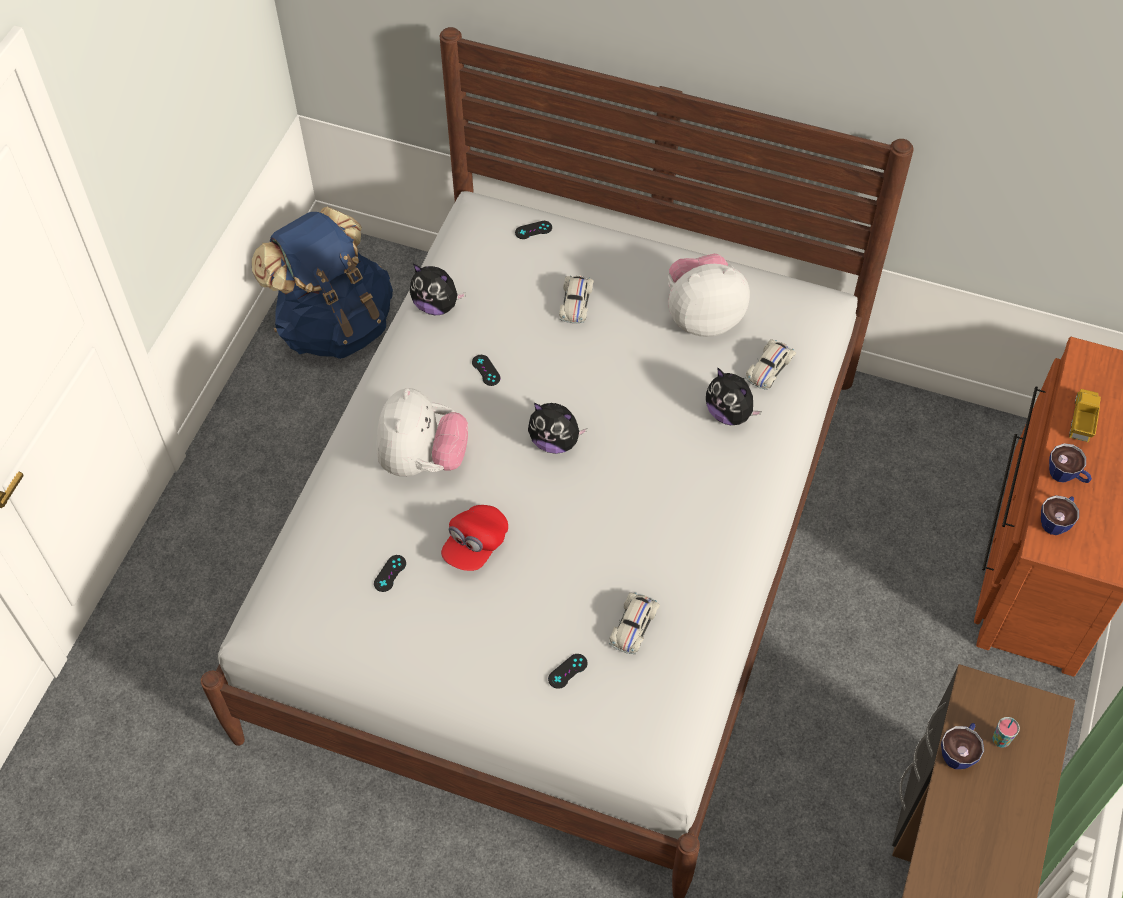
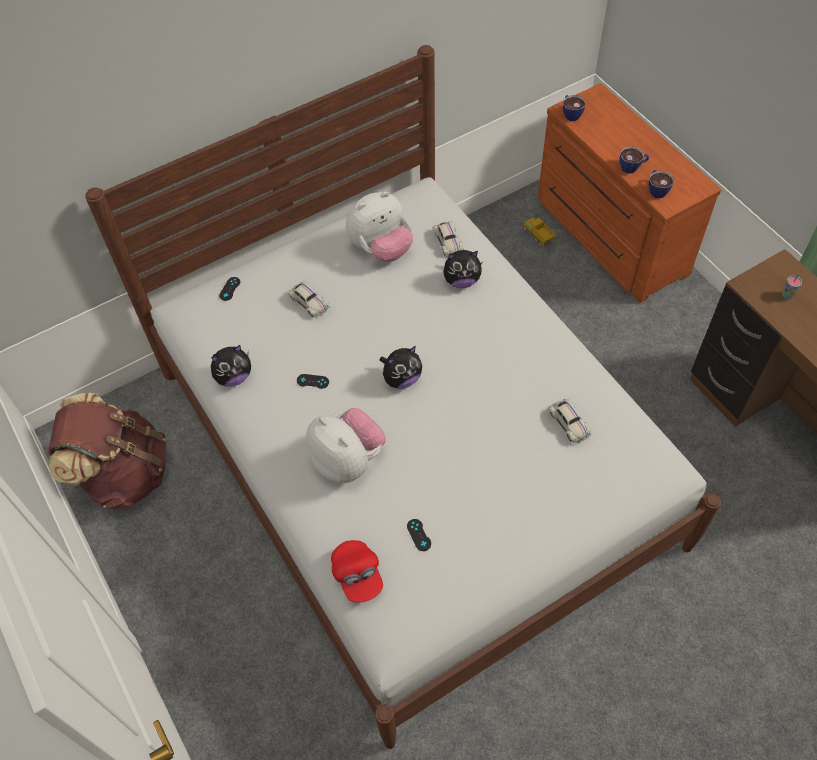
camera: 50 degrees left, 0 degrees up
(335, 324) = (124, 474): blue backpack -> brown backpack
(475, 545) = (440, 471): red cap -> red cap (357, 576)
(567, 671) = (572, 479): black game controller -> none
(702, 316) = (381, 248): plush toy -> plush toy turned 150 degrees counterclockwise
(959, 751) = (781, 317): cup -> cup (570, 114)
(1081, 423) = (605, 140): toy truck -> toy truck (538, 237)

